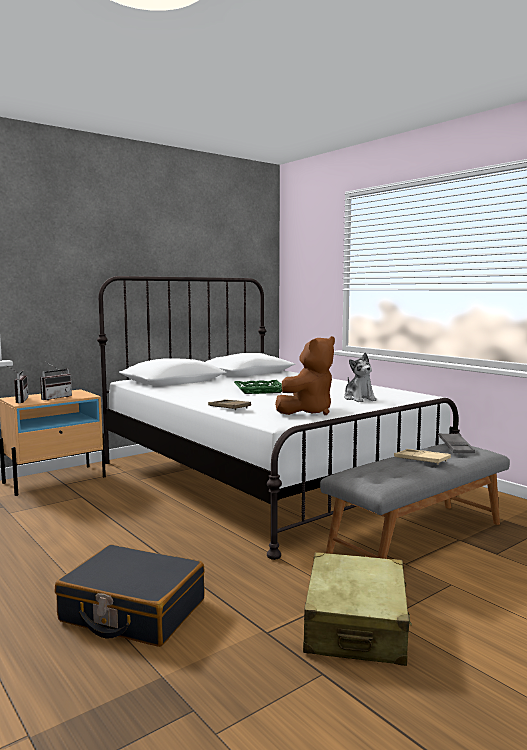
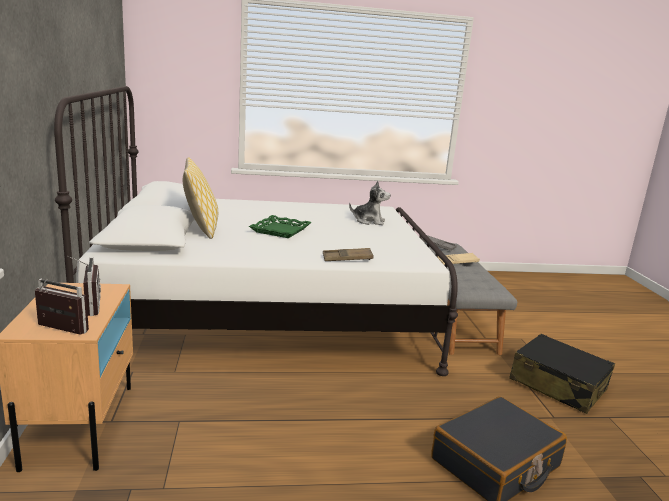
camera: 60 degrees left, 10 degrees up
(215, 382) = (200, 229): none -> pillow
(307, 412) = (398, 245): brown plush toy -> none
(356, 625) = (557, 385): beige suitcase -> black suitcase

